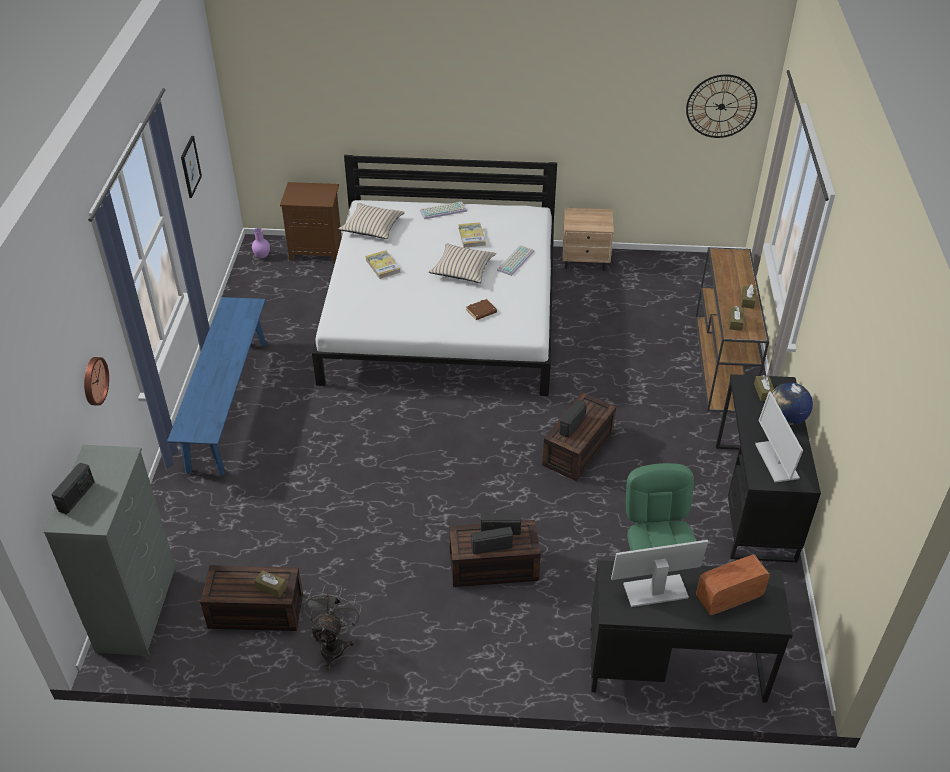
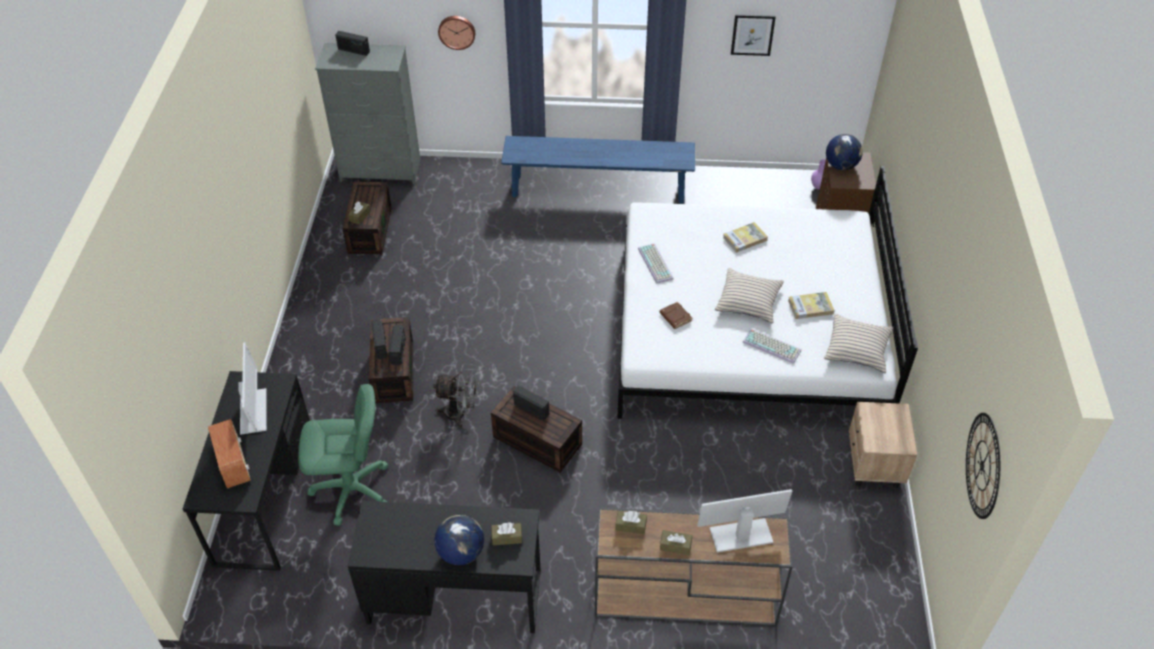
camera: 90 degrees right, 5 degrees up
(303, 198) = (841, 165): none -> globe
(334, 644) = (331, 275): grey fan -> grey fan (461, 413)
(372, 227) = (815, 227): beige pillow -> beige pillow (857, 348)
(443, 210) = (860, 283): keyboard -> keyboard (656, 264)
(776, 461) = (398, 531): monitor -> monitor (741, 535)

